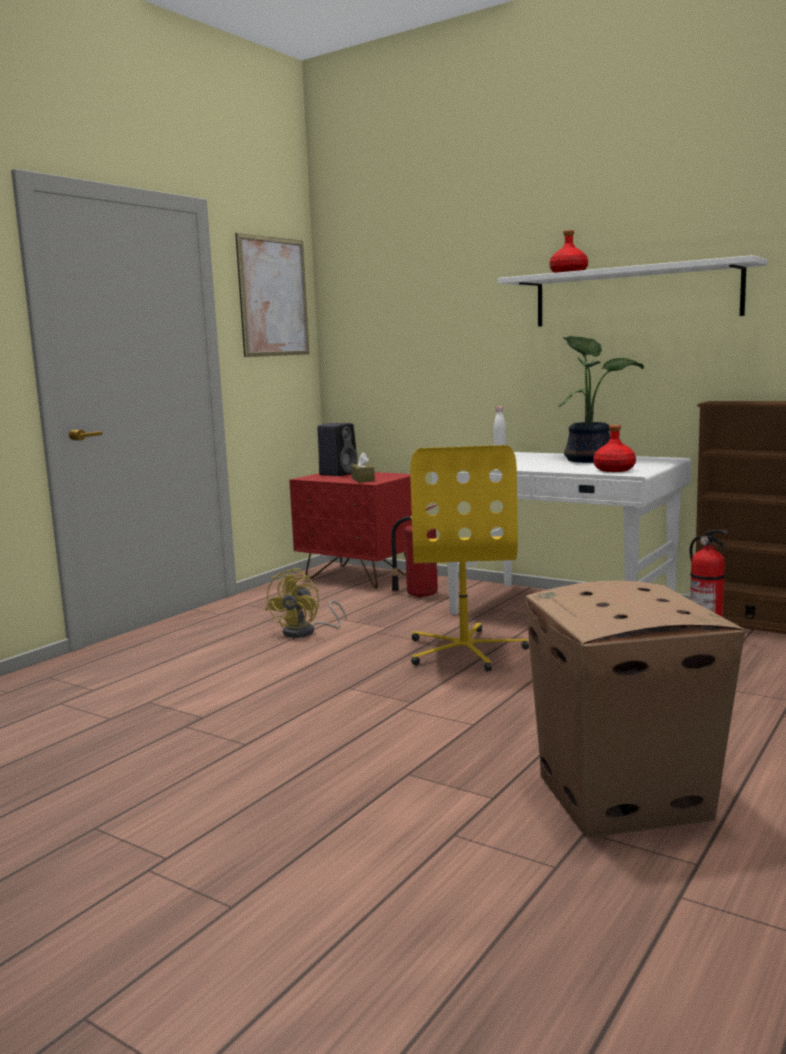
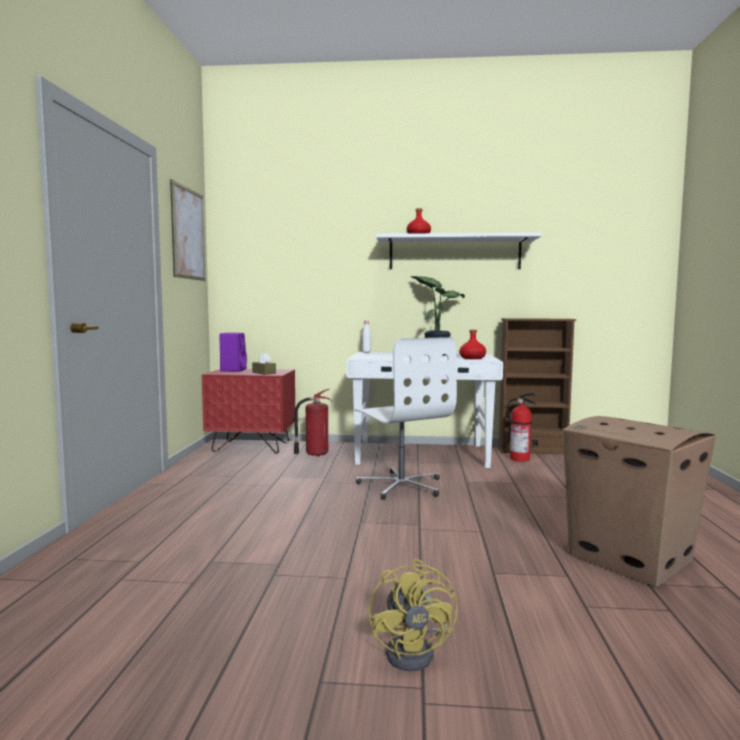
camera: 30 degrees left, 5 degrees down
(306, 632) = (269, 488): yellow fan -> yellow fan (416, 651)
(338, 473) = (233, 370): black speaker -> purple speaker
(465, 650) = (401, 485): yellow office chair -> white office chair

